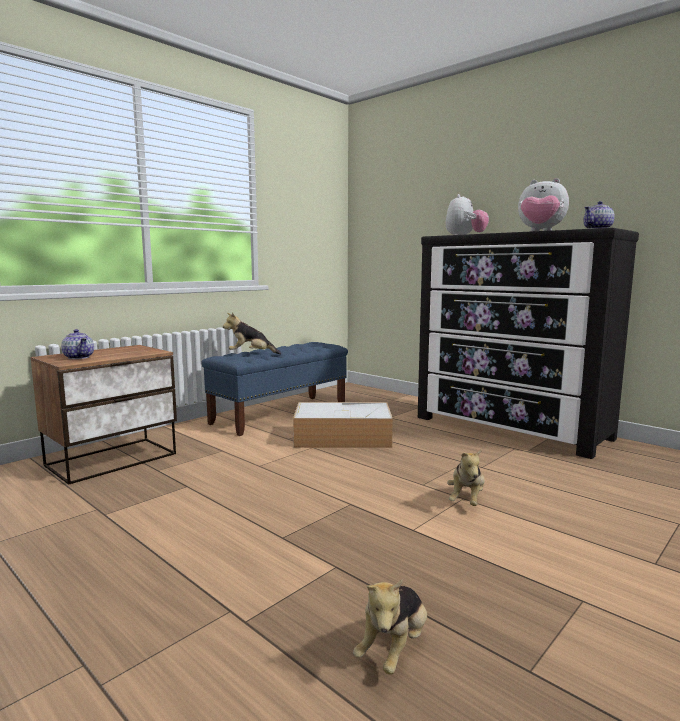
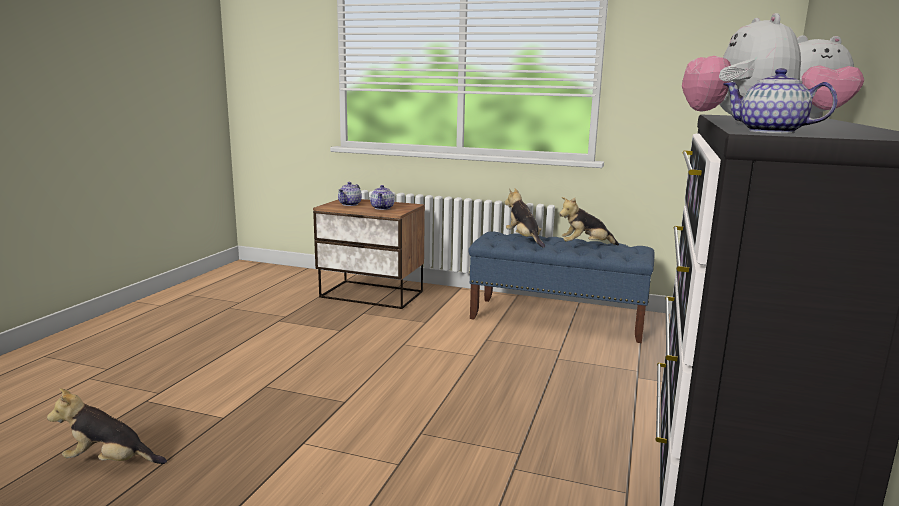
camera: 65 degrees right, 5 degrees up
(126, 352) = (382, 208): none -> teapot
(344, 437) = (524, 364): storage box -> none
(466, 500) = (394, 467): plush toy -> plush toy (585, 246)

